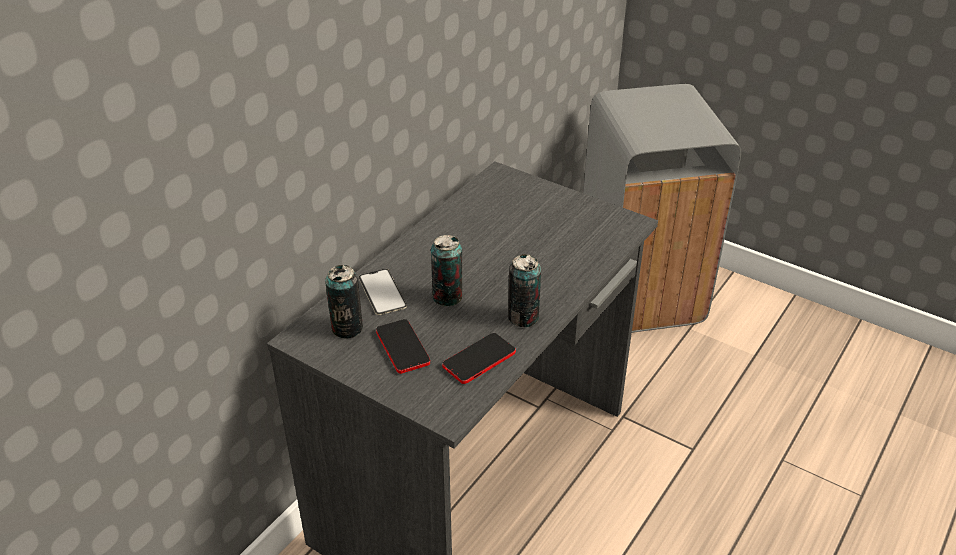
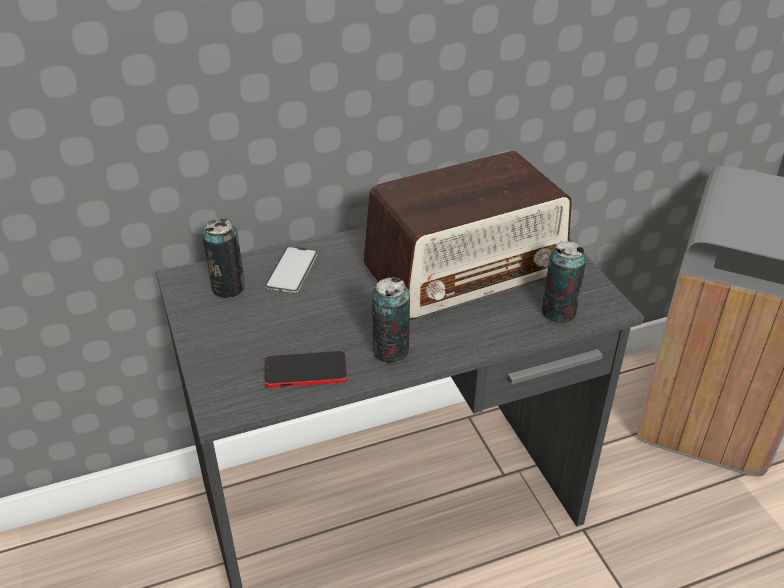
camera: 35 degrees right, 0 degrees up
(402, 347) = (253, 326): phone -> none
(447, 297) = (342, 299): can -> can (558, 312)
(512, 236) = (466, 269): none -> radio

